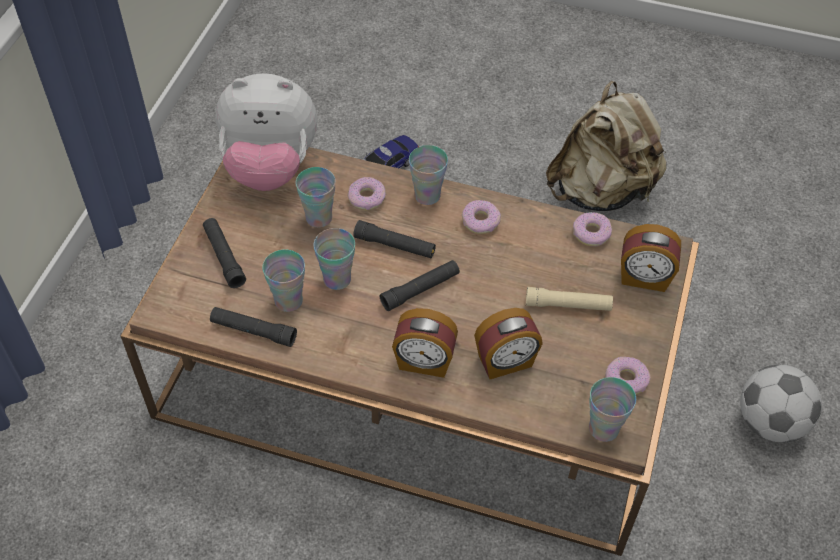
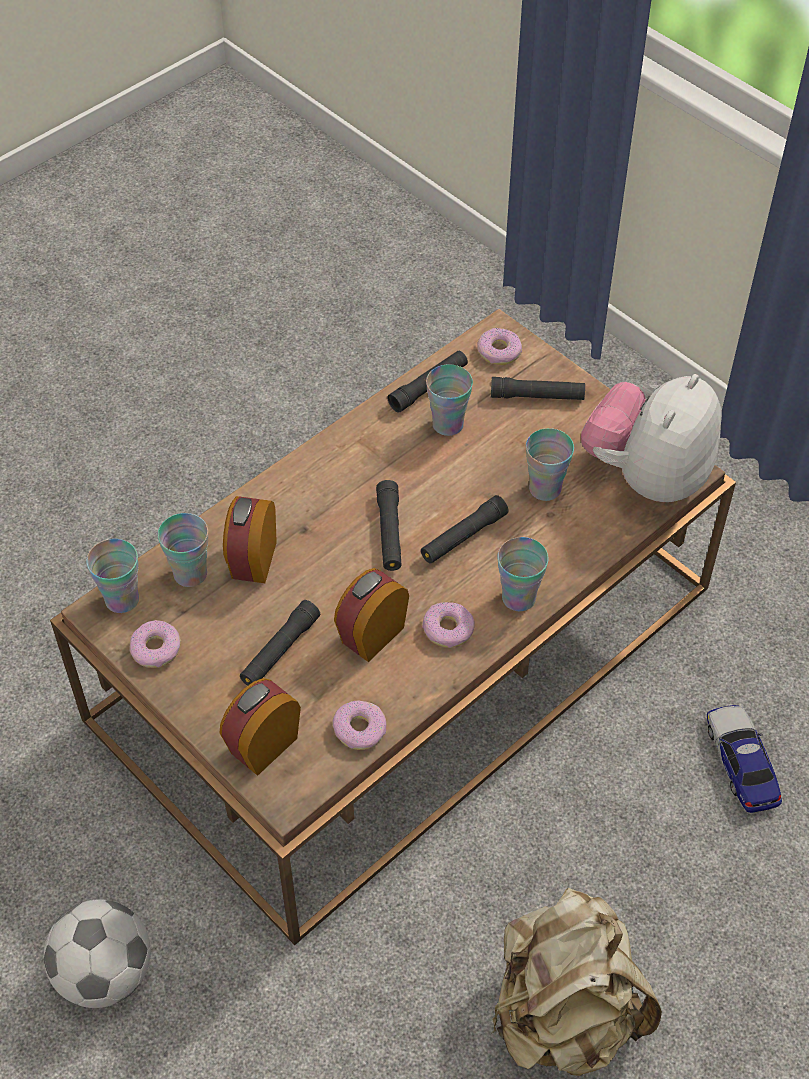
camera: 120 degrees right, 0 degrees up
(337, 279) = (450, 471): cup -> cup (190, 574)
(367, 198) = (548, 541): donut -> donut (499, 352)
(424, 362) = (300, 496): alarm clock -> alarm clock (371, 634)
(568, 305) = (280, 650): beige flashlight -> black flashlight

